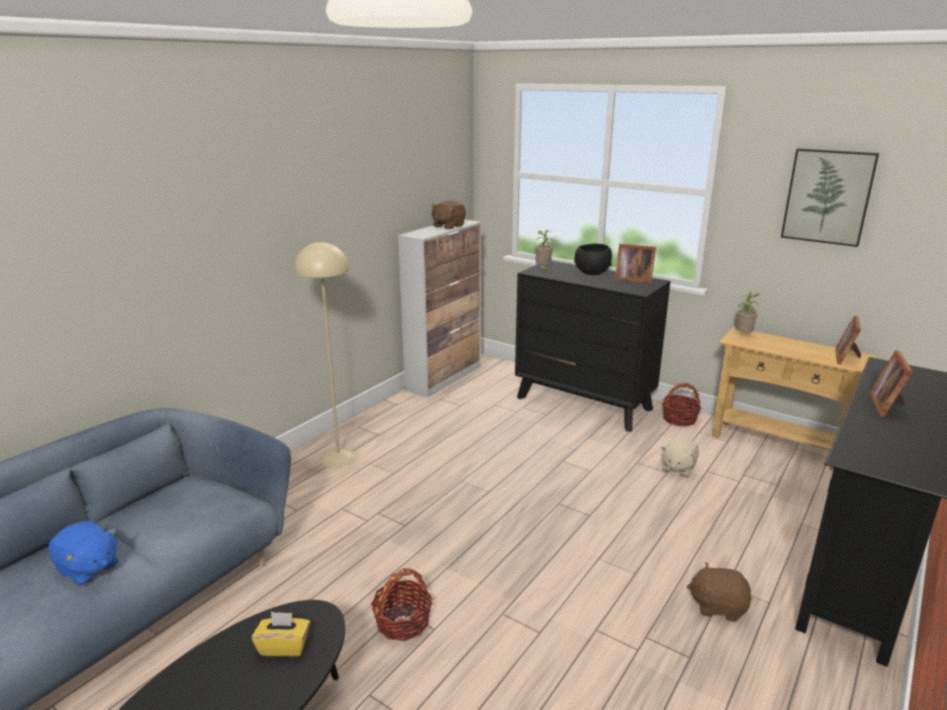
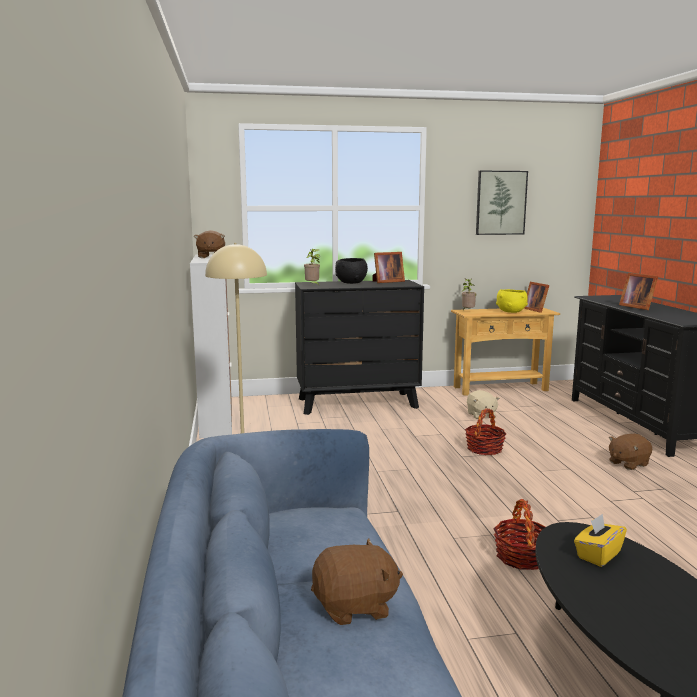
camera: 45 degrees left, 10 degrees down
(88, 569) = (355, 607): blue plush toy -> brown plush toy
(679, 419) = (430, 393): basket -> basket (484, 449)
(800, 351) = (511, 312): none -> yellow bowl

